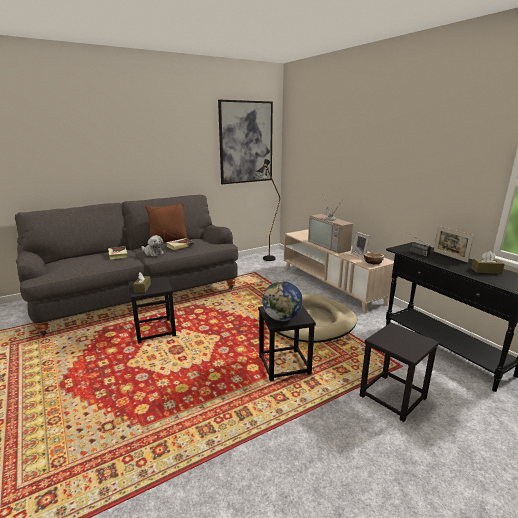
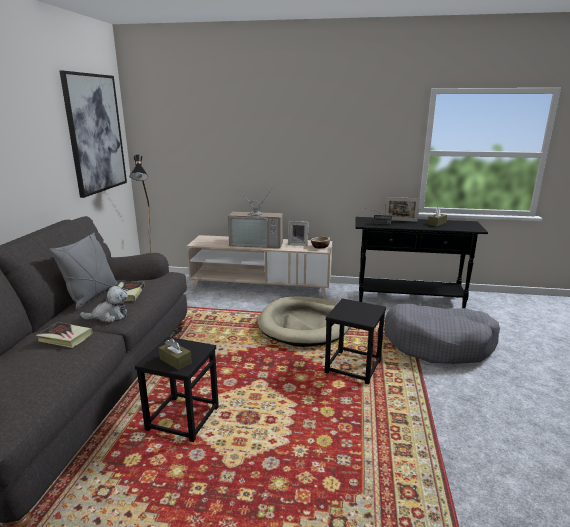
camera: 50 degrees left, 0 degrees up
(168, 241) = (92, 296): brown pillow -> grey pillow
(282, 318) = (363, 315): globe -> none
(392, 397) = (439, 344): black stool -> grey dog bed

